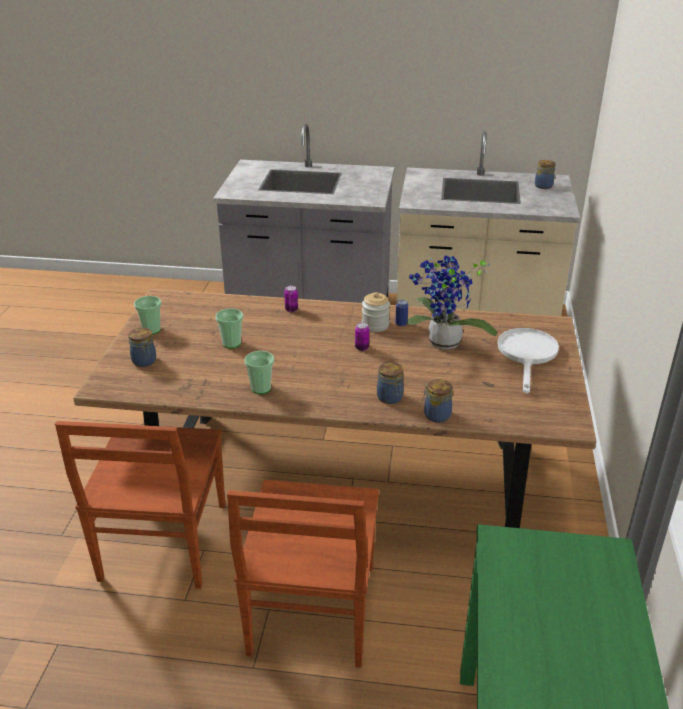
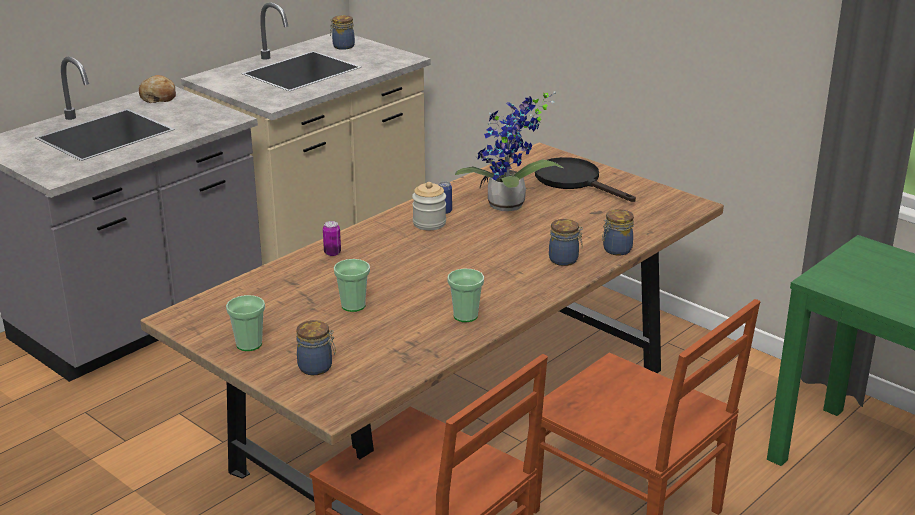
camera: 55 degrees left, 5 degrees down
(361, 348) = (461, 243): can -> none
(370, 173) = (158, 97): none -> bread
(527, 355) = (574, 181): white frying pan -> black frying pan

